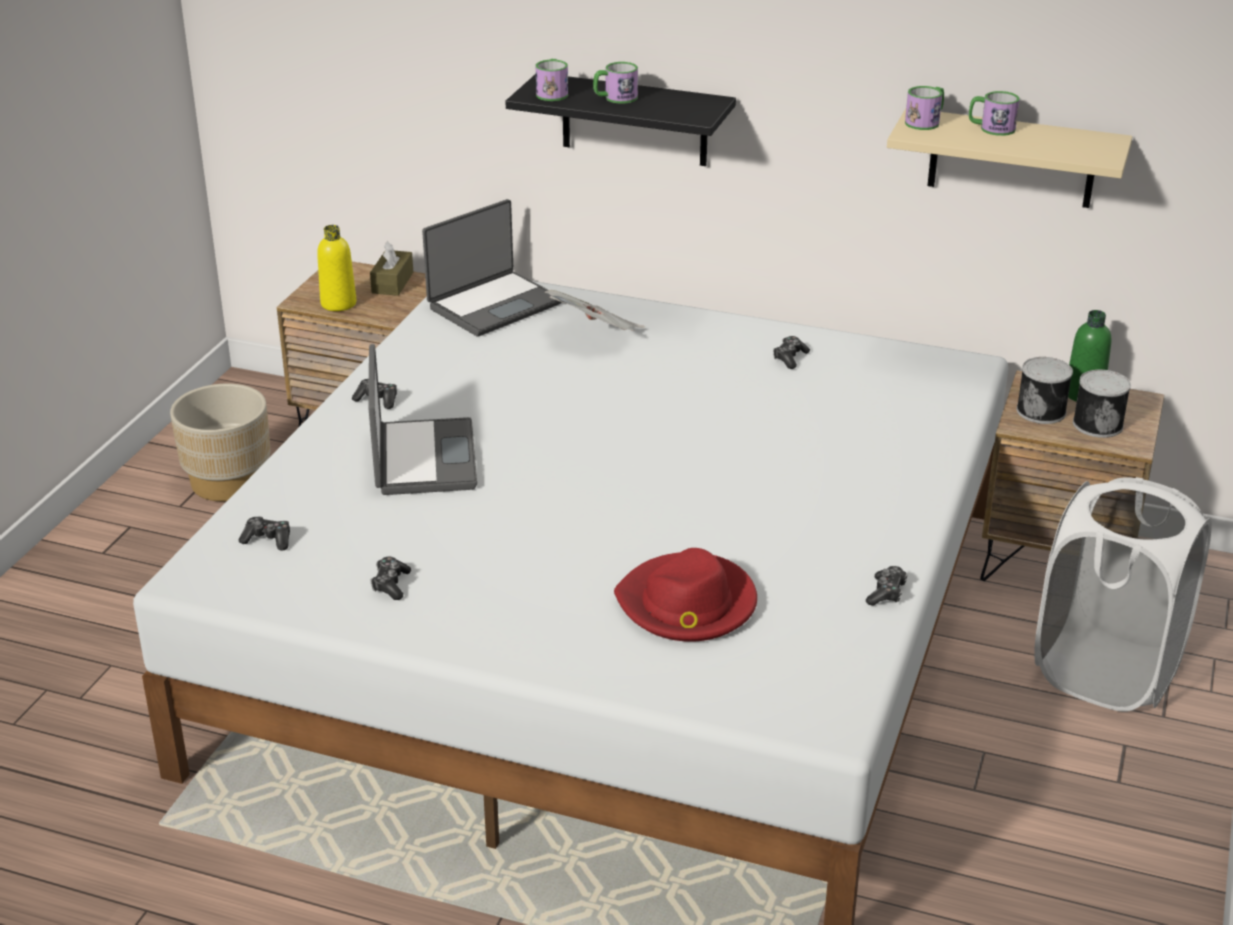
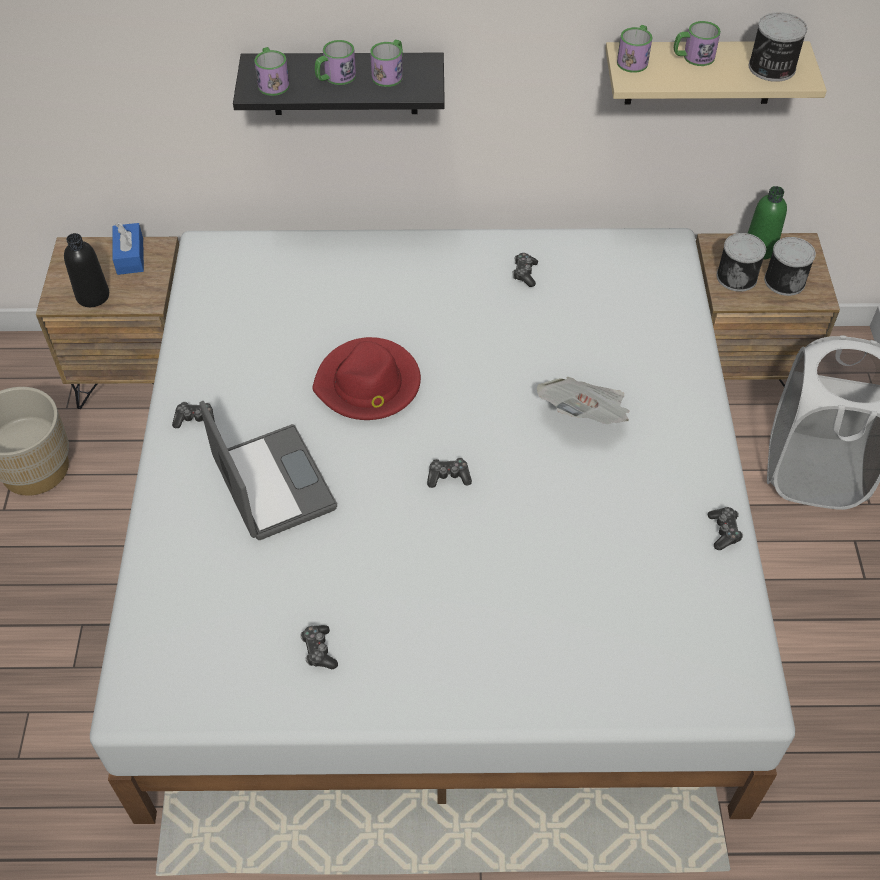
camera: 20 degrees left, 20 degrees up
(268, 540) = (182, 628): game controller -> game controller (448, 476)
(338, 303) = (93, 296): yellow bottle -> black bottle
(392, 283) = (130, 256): brown tissue box -> blue tissue box
(493, 305) = (243, 271): laptop -> none
(596, 335) = (350, 286): newspaper -> newspaper (585, 416)
(671, 103) = (390, 74): none -> mug
(687, 604) = (576, 594): red hat -> red hat (368, 384)
(1072, 146) = (771, 68): none -> can

